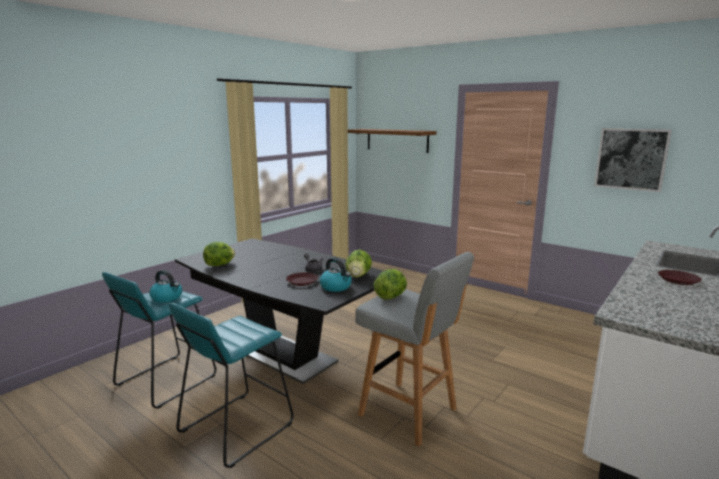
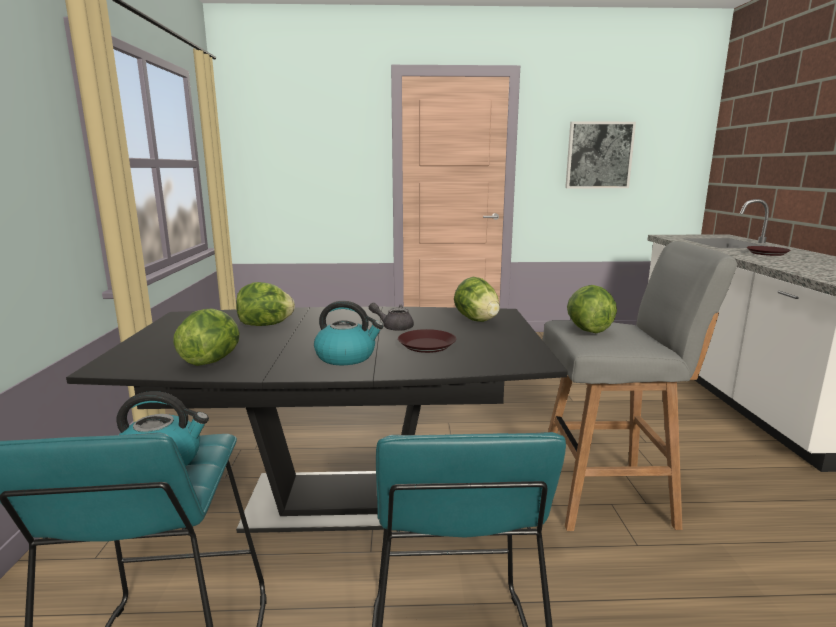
camera: 40 degrees left, 0 degrees up
(269, 254) = (266, 325): none -> lettuce
(336, 287) = (490, 339): kettle -> kettle (346, 357)
(397, 140) = (296, 146): brown shelf -> none

